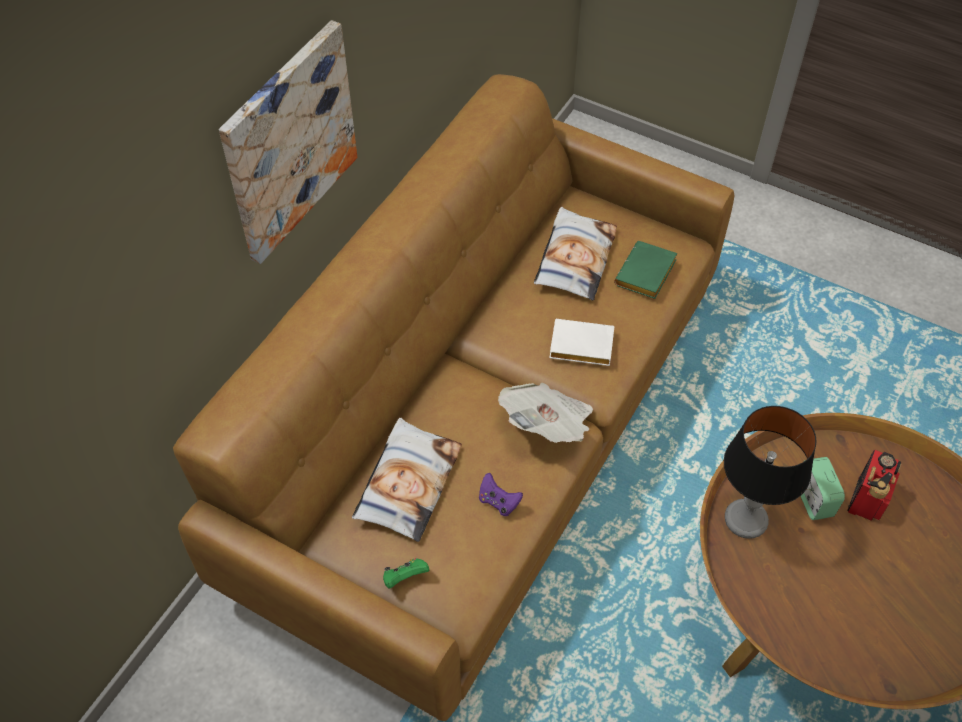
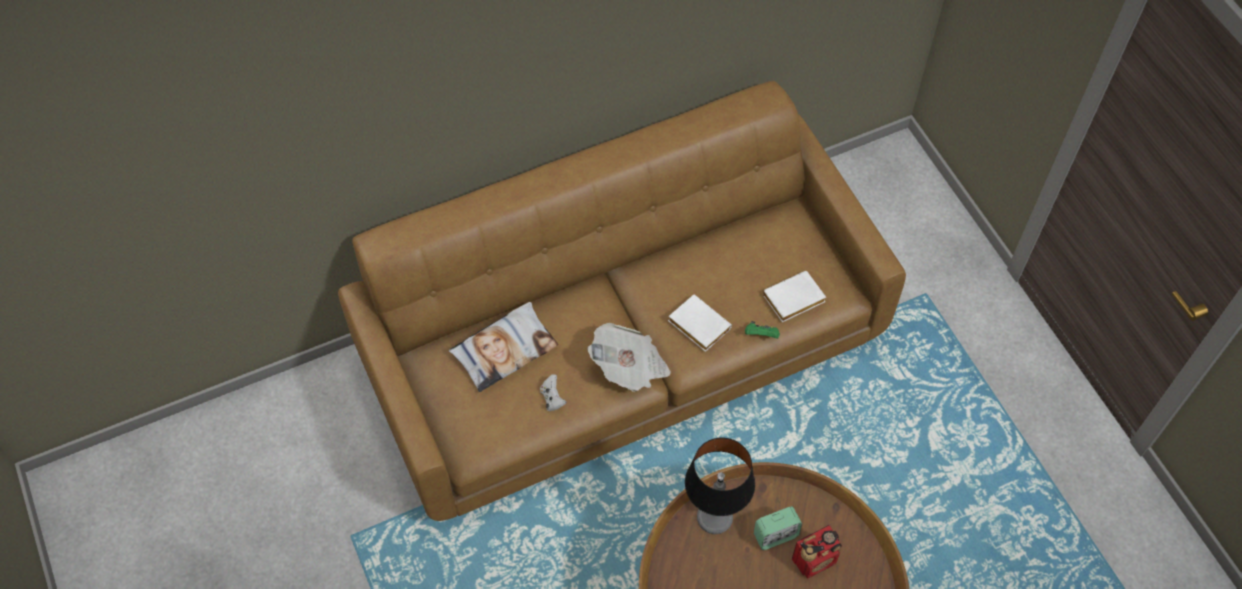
camera: 35 degrees right, 5 degrees up
(289, 142) = (517, 76): picture -> none
(405, 578) = (455, 410): green game controller -> green game controller (761, 335)
(498, 502) = (552, 398): purple game controller -> white game controller
(574, 259) = (750, 257): pillow -> none
(646, 275) = (793, 301): green book -> white book
(813, 499) = (775, 535): alarm clock -> alarm clock turned 135 degrees counterclockwise

